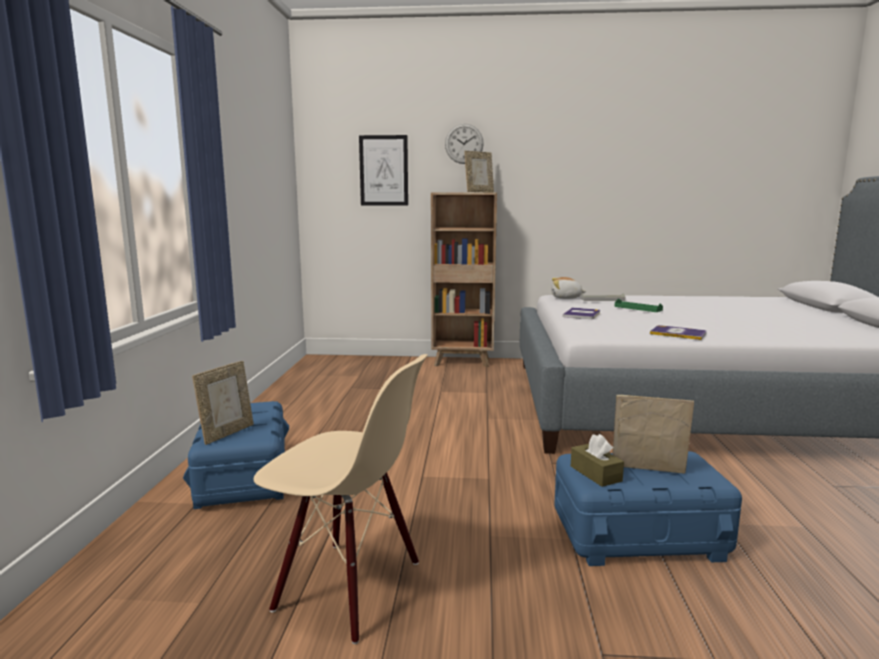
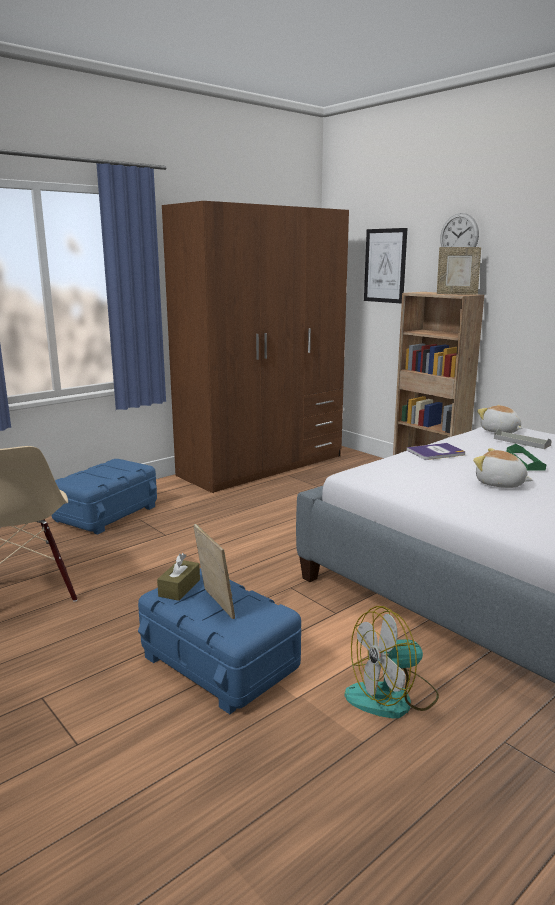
camera: 45 degrees right, 5 degrees up
(227, 433) = (82, 478): picture frame -> none
(309, 386) = (262, 465): none -> brown wardrobe
(669, 322) = (500, 484): none -> plush toy
(678, 333) = (450, 497): book -> none
(754, 494) = (392, 697): none -> fan

